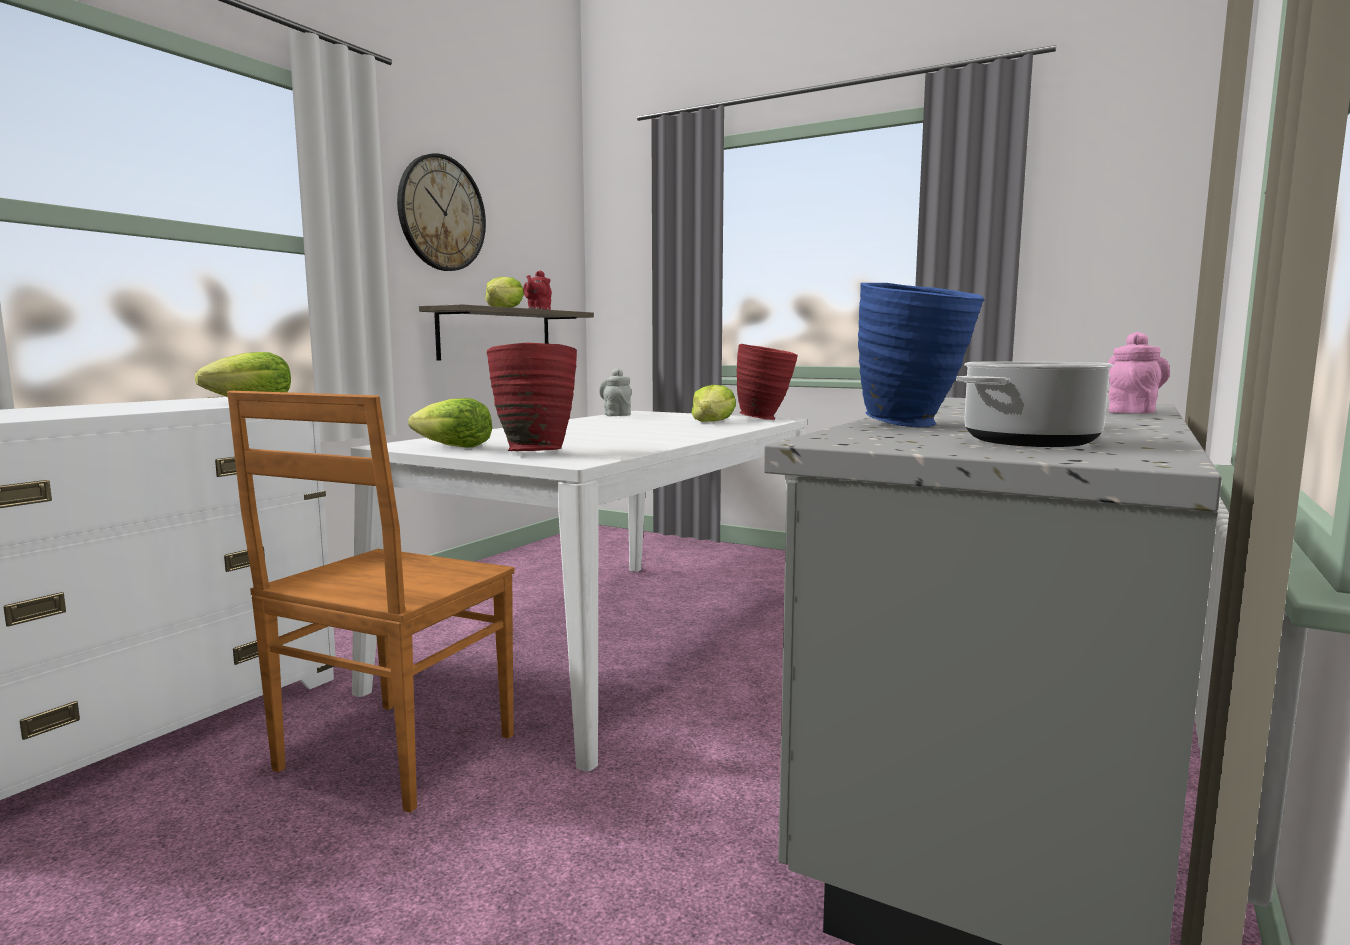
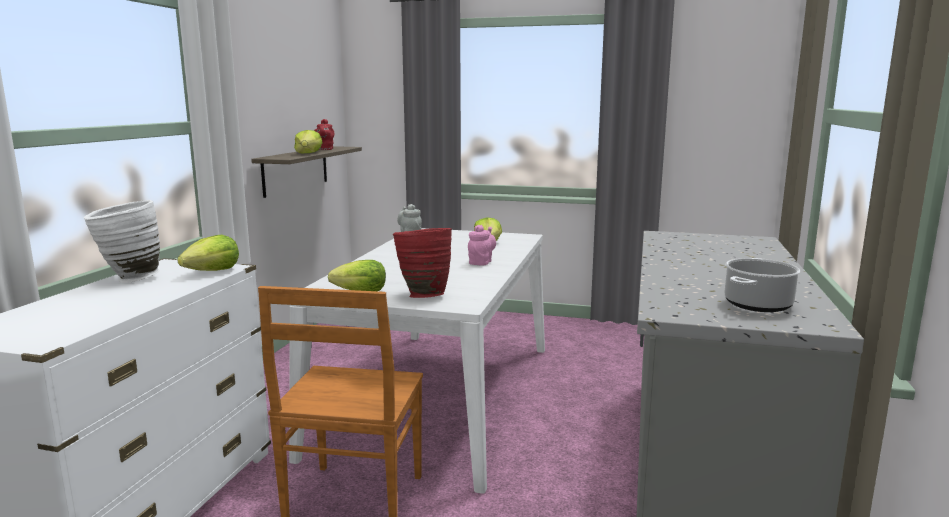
camera: 15 degrees left, 5 degrees up
(139, 403) = (128, 280): none -> white vase
(441, 213) = (261, 85): wall clock -> none
(766, 419) = (517, 236): red vase -> none
(914, 425) = (681, 284): blue vase -> none
(1133, 412) = (767, 253): pink teapot -> pink teapot (481, 262)

